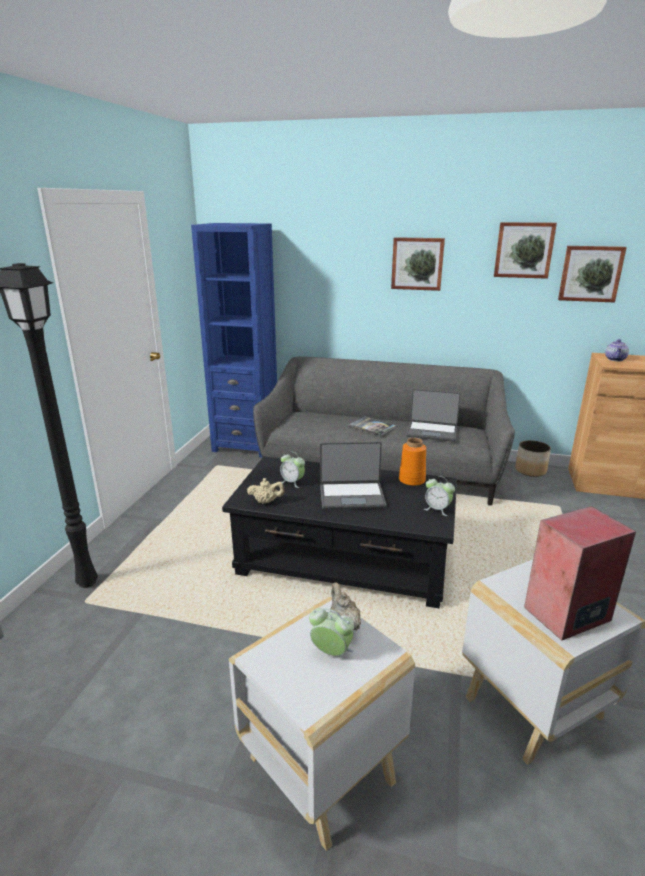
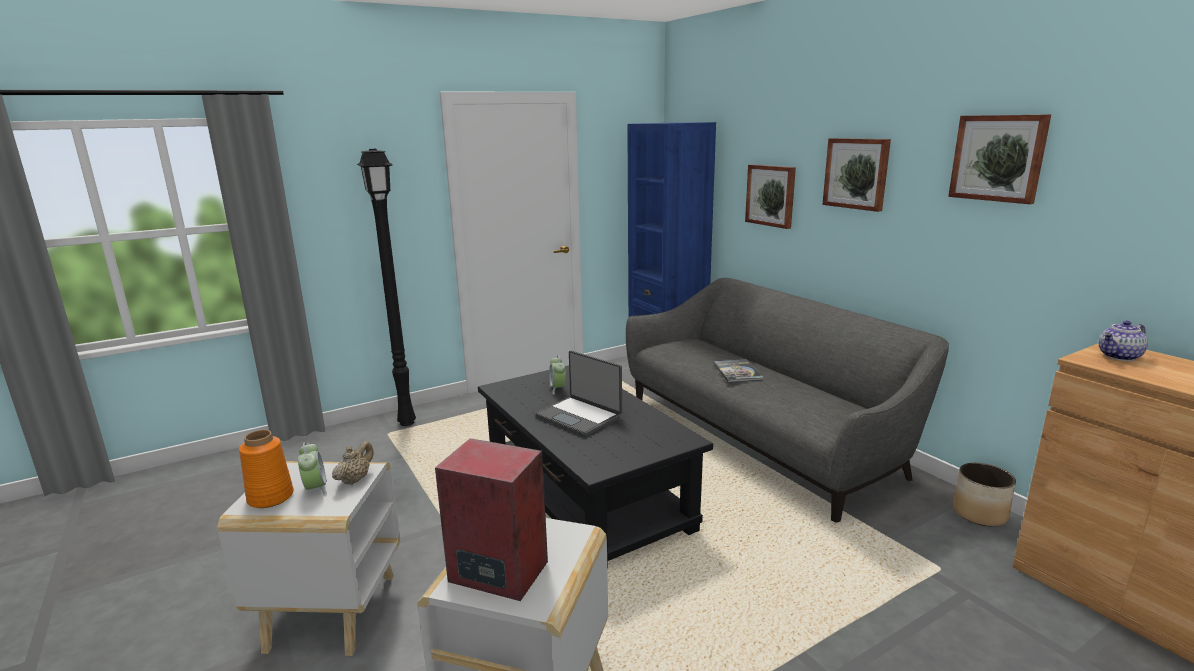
camera: 45 degrees right, 5 degrees down
(266, 501) = (510, 394): beige teapot -> none
(412, 480) = (660, 427): orange vase -> orange vase (270, 498)
(432, 432) = (796, 396): laptop -> none
(437, 509) = (628, 458): alarm clock -> none
(590, 273) = (1111, 201): picture -> picture (771, 195)

